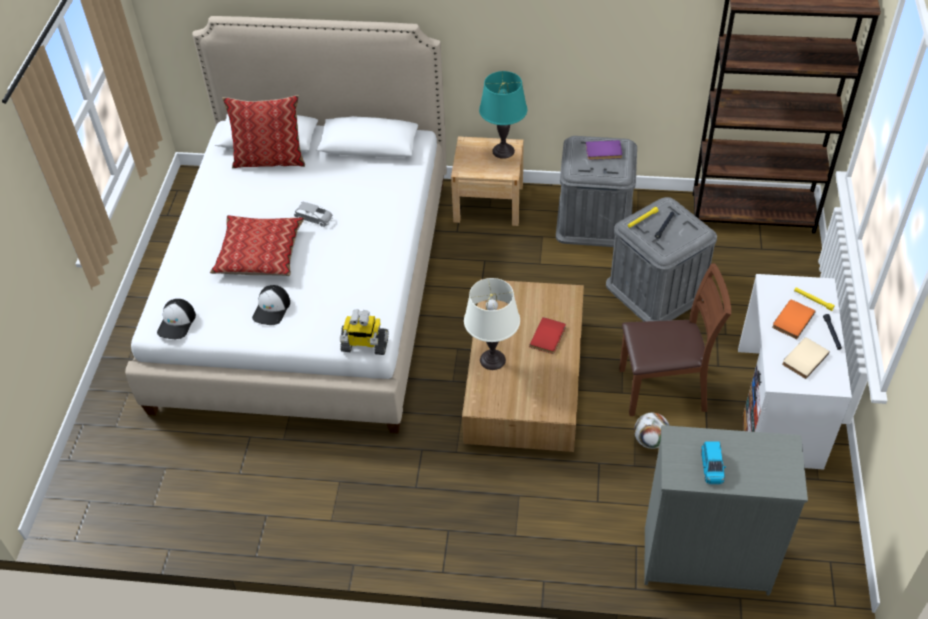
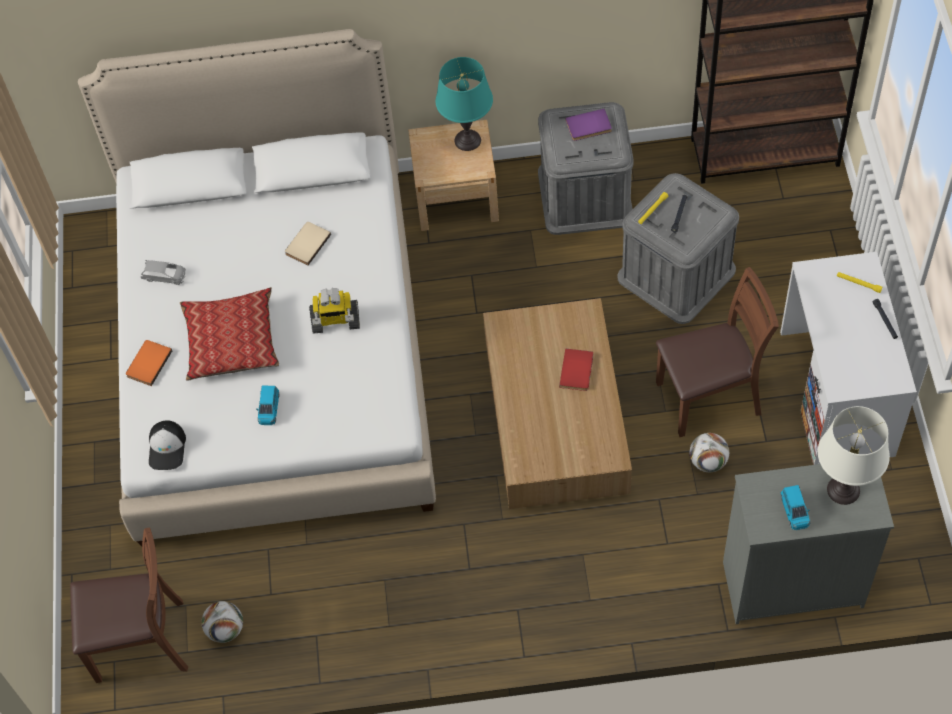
camera: 10 degrees left, 10 degrees up
(118, 490) = (142, 642): none -> brown chair
(191, 494) = (225, 629): none -> football
(270, 159) = (201, 212): pillow -> none
(272, 309) = (269, 409): cap -> blue toy car
(314, 219) = (280, 283): grey toy car -> grey toy car (165, 276)
(364, 345) = (386, 432): toy robot -> toy robot (335, 321)
(492, 360) = (523, 411): white table lamp -> white table lamp (843, 489)
(791, 320) = (840, 312): orange book -> orange book (147, 363)
(803, 358) = (860, 356): beige book -> beige book (306, 244)

